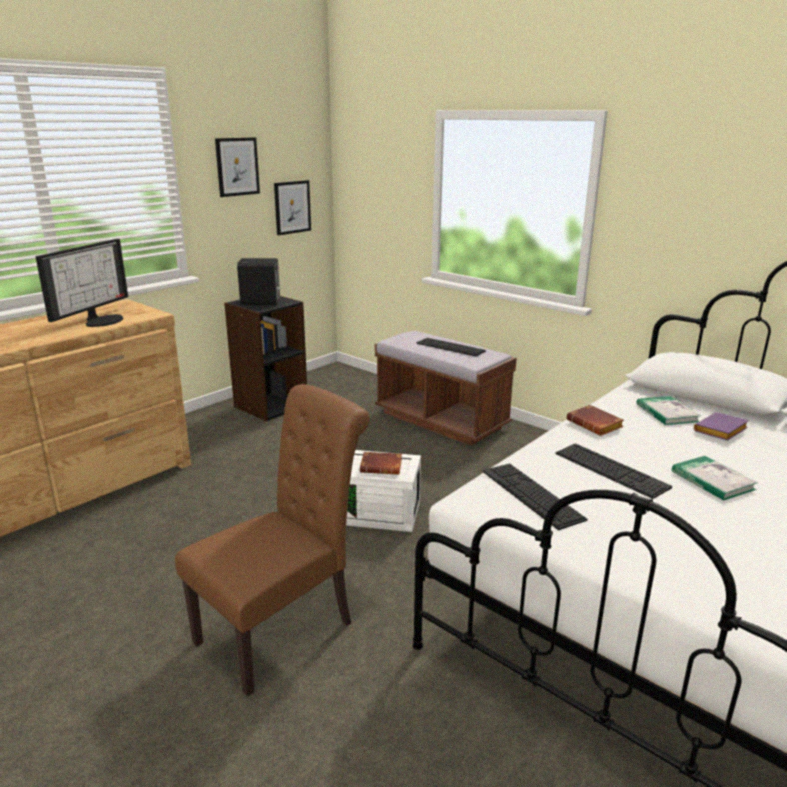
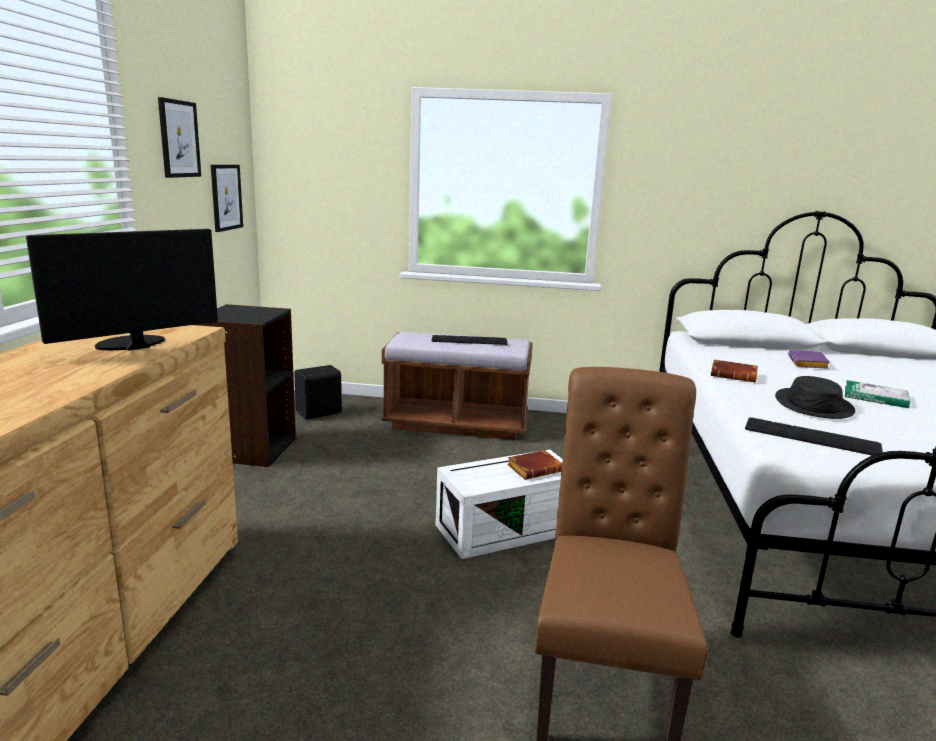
camera: 35 degrees left, 5 degrees down
(101, 320) = (131, 345): monitor -> monitor turned 120 degrees counterclockwise
(261, 302) = (241, 314): black speaker -> black speaker (320, 413)
(610, 470) = (813, 405): keyboard -> black hat
(667, 413) = (754, 358): book -> none

